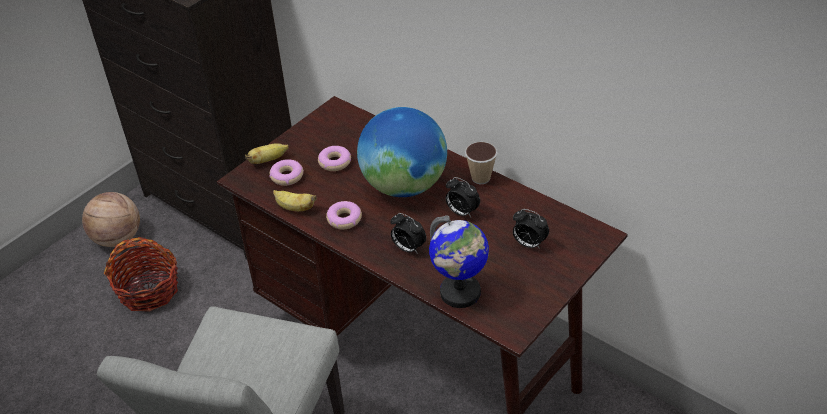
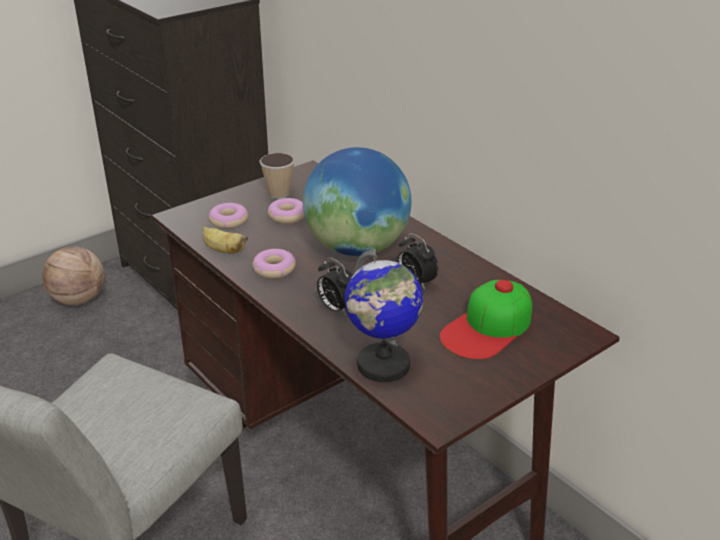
camera: 10 degrees right, 10 degrees down
(149, 290) = (87, 352): basket -> none
(268, 160) = (215, 204): banana -> none
(481, 178) = (450, 254): cup -> cup (279, 194)
(528, 244) = (487, 327): alarm clock -> cap

